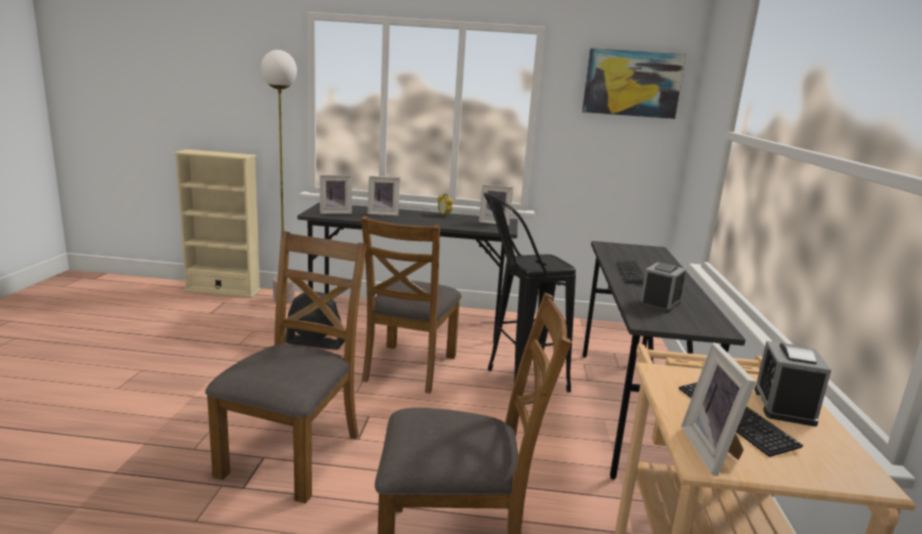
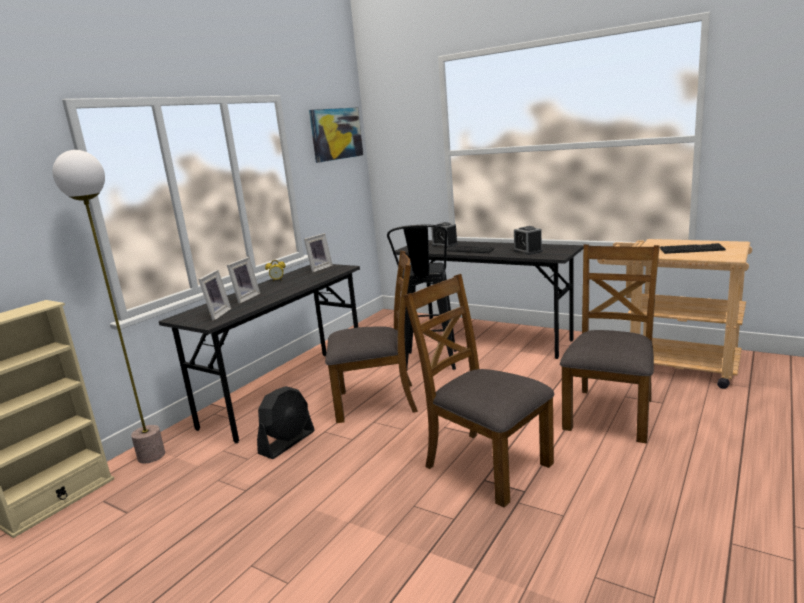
camera: 60 degrees left, 0 degrees up
(409, 368) = (377, 401): brown chair -> brown chair turned 45 degrees counterclockwise
(713, 451) = (723, 255): picture frame -> none
(784, 406) = (678, 243): alarm clock -> alarm clock (444, 245)

